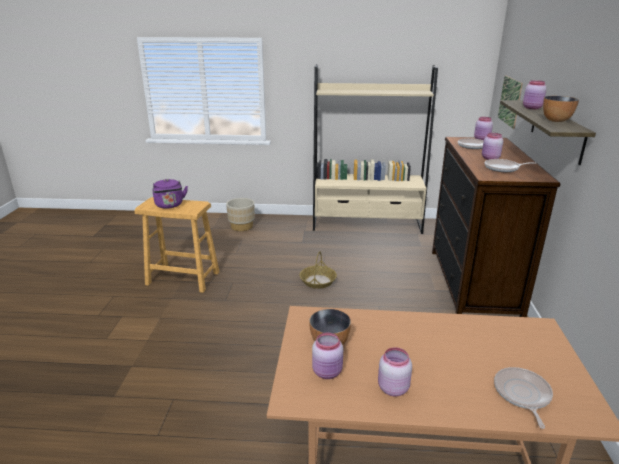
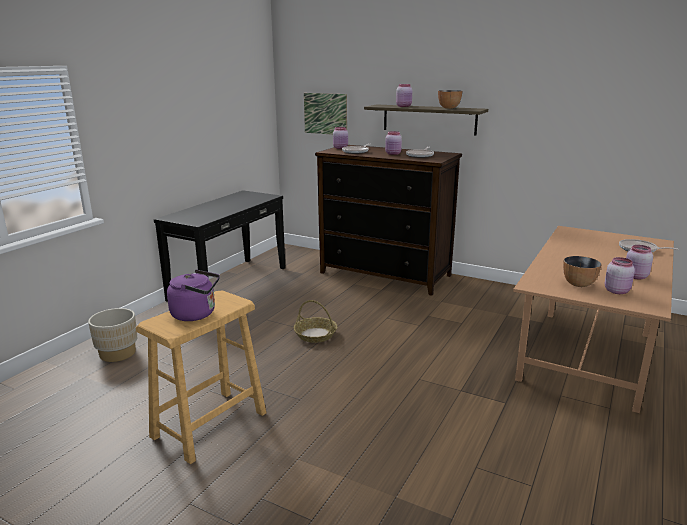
camera: 65 degrees left, 5 degrees down
(367, 225) = (229, 283): beige bookcase -> black console table

